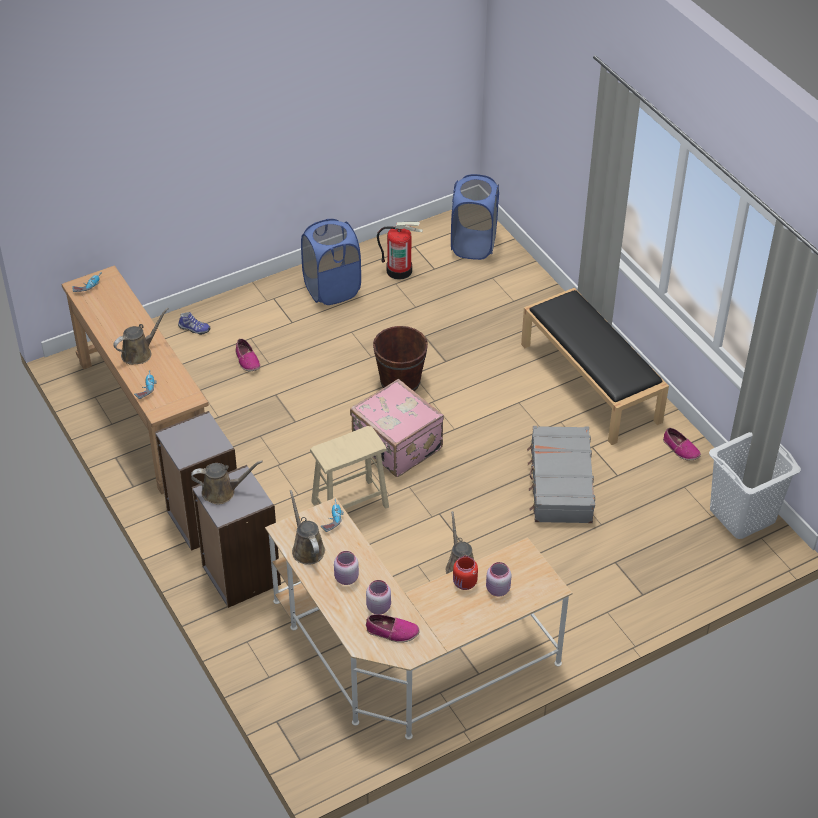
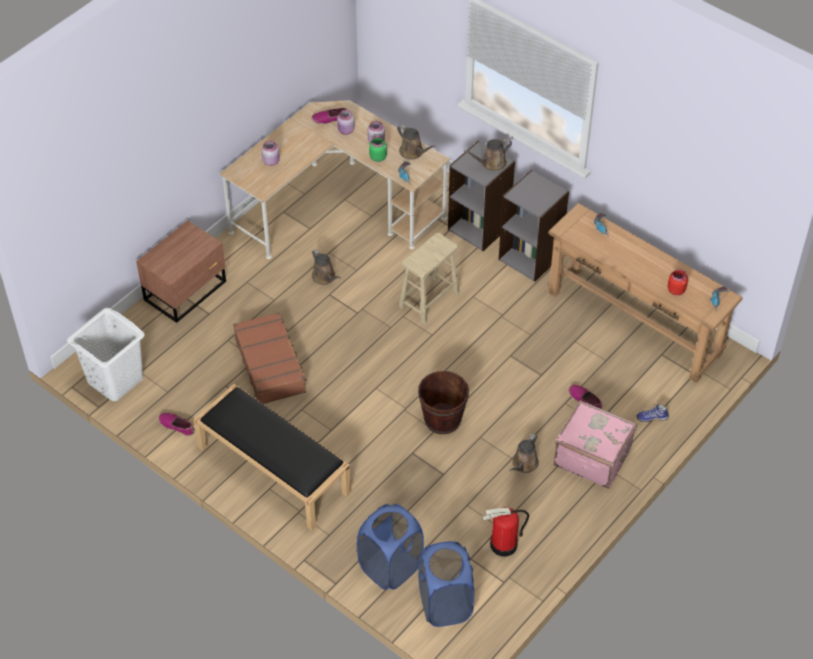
camera: 160 degrees right, 5 degrees up
(139, 353) = (629, 254): brown watering can -> brown watering can (524, 464)
(332, 289) = (555, 500): blue laundry basket -> blue laundry basket (390, 567)
(355, 555) = (377, 157): none -> green jar
(396, 446) = (417, 358): pink suitcase -> pink suitcase (592, 456)
(464, 583) = (295, 159): red jar -> red jar (676, 290)
(560, 483) = (270, 365): grey suitcase -> brown suitcase
(635, 599) = (187, 291): none -> brown nightstand

